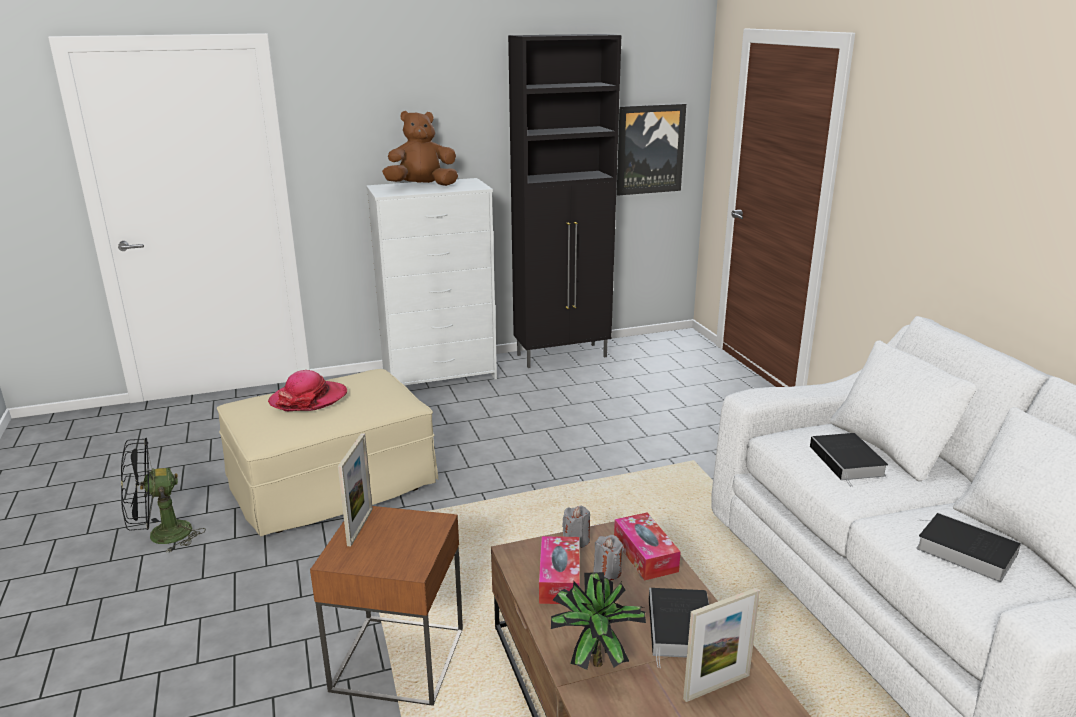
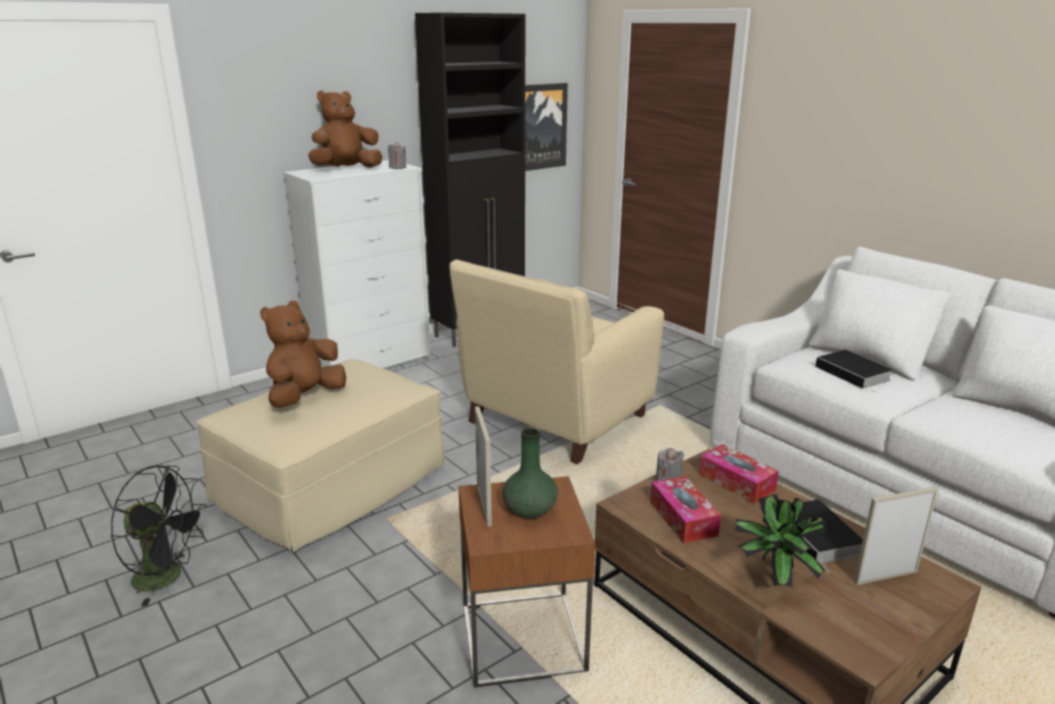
camera: 20 degrees left, 0 degrees up
(160, 537) = (168, 577): black fan -> black fan turned 120 degrees counterclockwise
(308, 399) = (305, 397): hat -> brown plush toy
(395, 539) = (529, 510): none -> green vase
(573, 458) = (554, 420): none -> beige armchair
(607, 571) = (717, 503): grey candle -> grey candle (397, 167)
(716, 687) = (885, 577): picture frame -> picture frame turned 150 degrees counterclockwise
(962, 550) = (993, 425): book -> none

